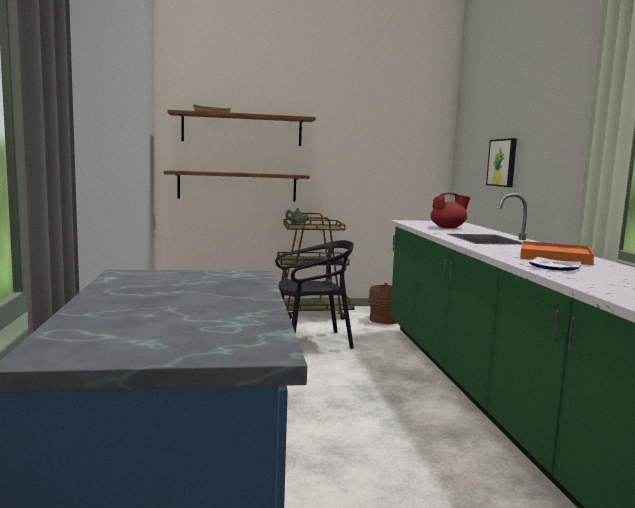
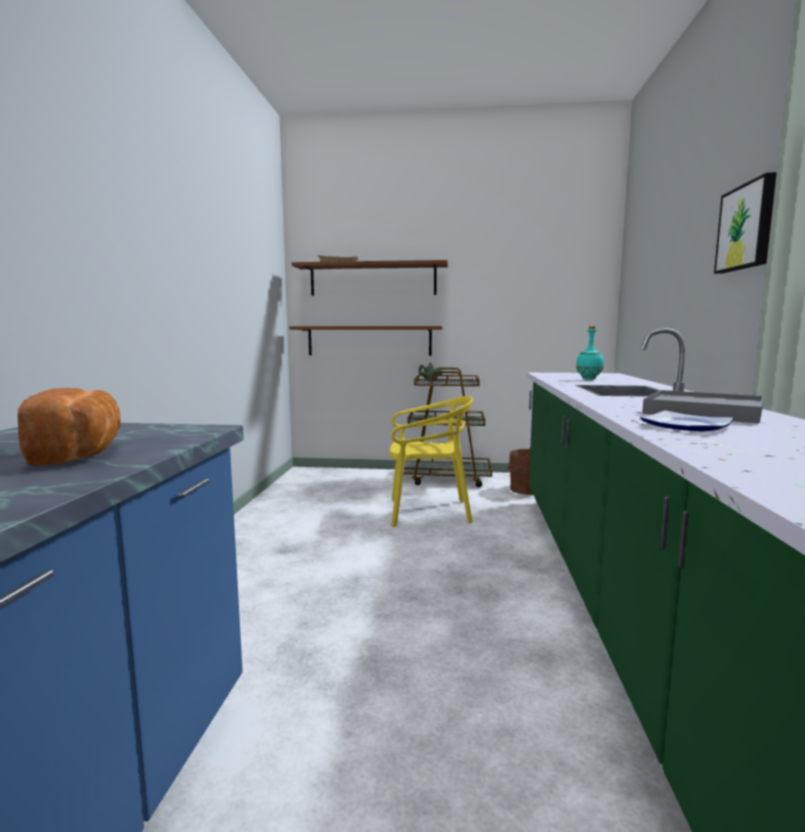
camera: 15 degrees right, 0 degrees up
(217, 293) = (81, 453): none -> bread
(311, 342) = (427, 512): black chair -> yellow chair
(448, 227) = (589, 379): red teapot -> turquoise bottle
(503, 162) = (669, 296): picture -> picture (747, 227)
(555, 257) = (703, 412): orange tray -> grey tray

